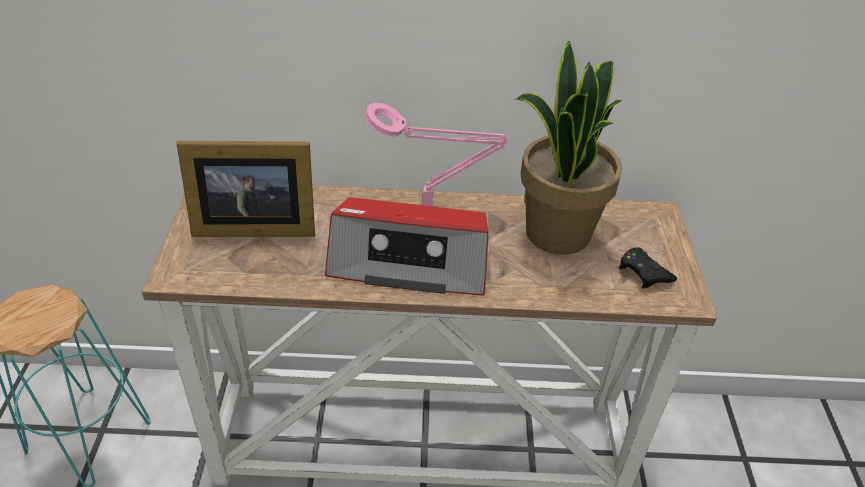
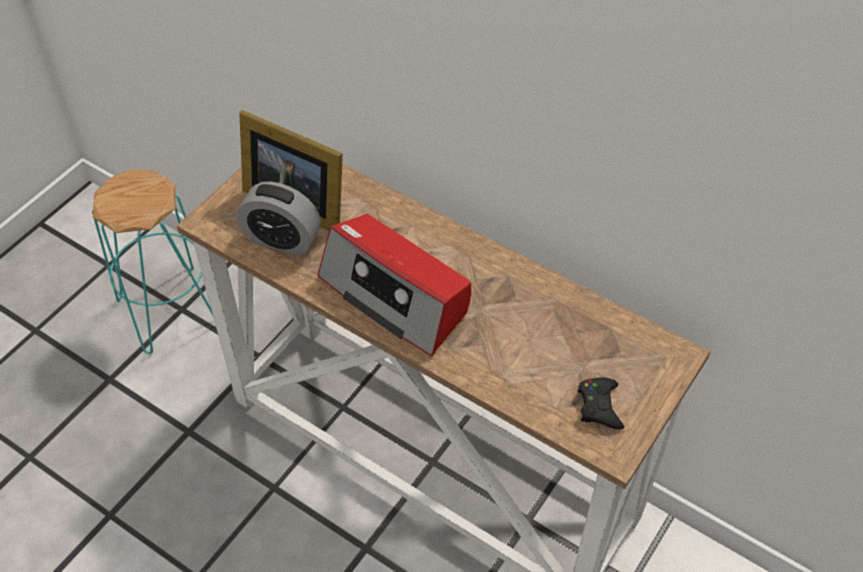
camera: 35 degrees right, 10 degrees up
(265, 261) = (282, 239): none -> alarm clock
(432, 205) = (462, 246): pink table lamp -> none
(556, 233) = (552, 327): potted plant -> none

